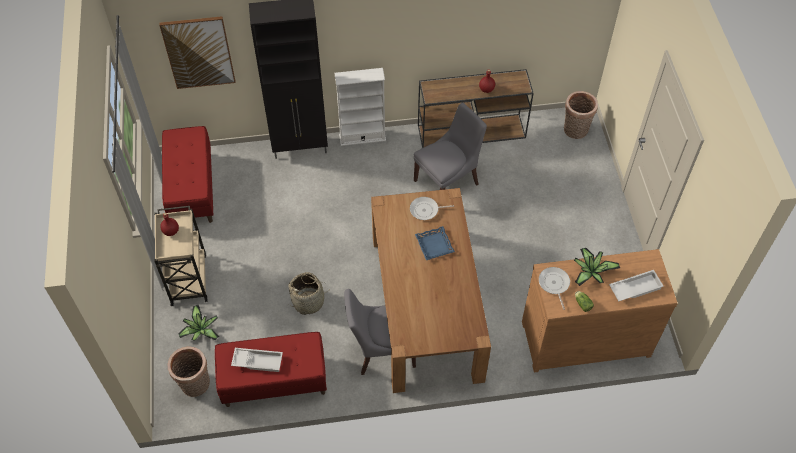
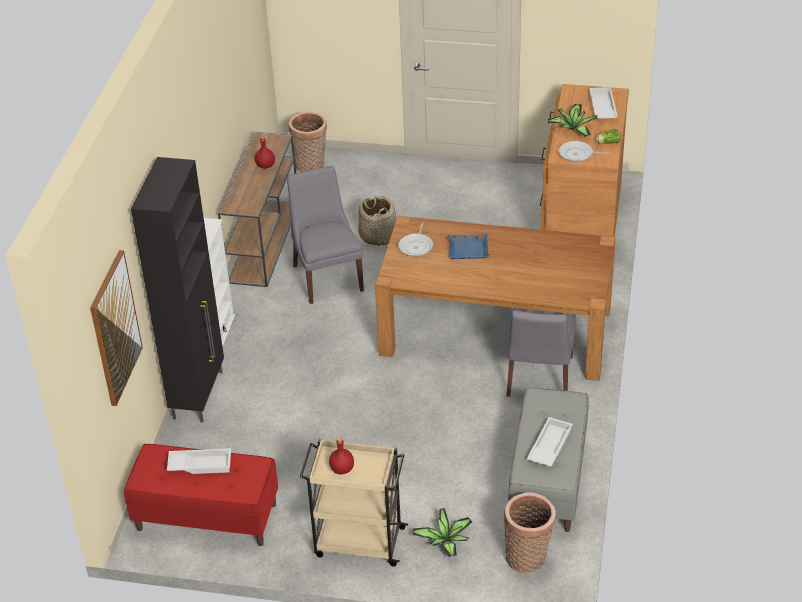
camera: 70 degrees left, 15 degrees down
(192, 161) = (200, 464): none -> white tray
(274, 381) = (548, 480): red bench -> grey bench
(309, 301) = (446, 429): basket -> basket (378, 235)

